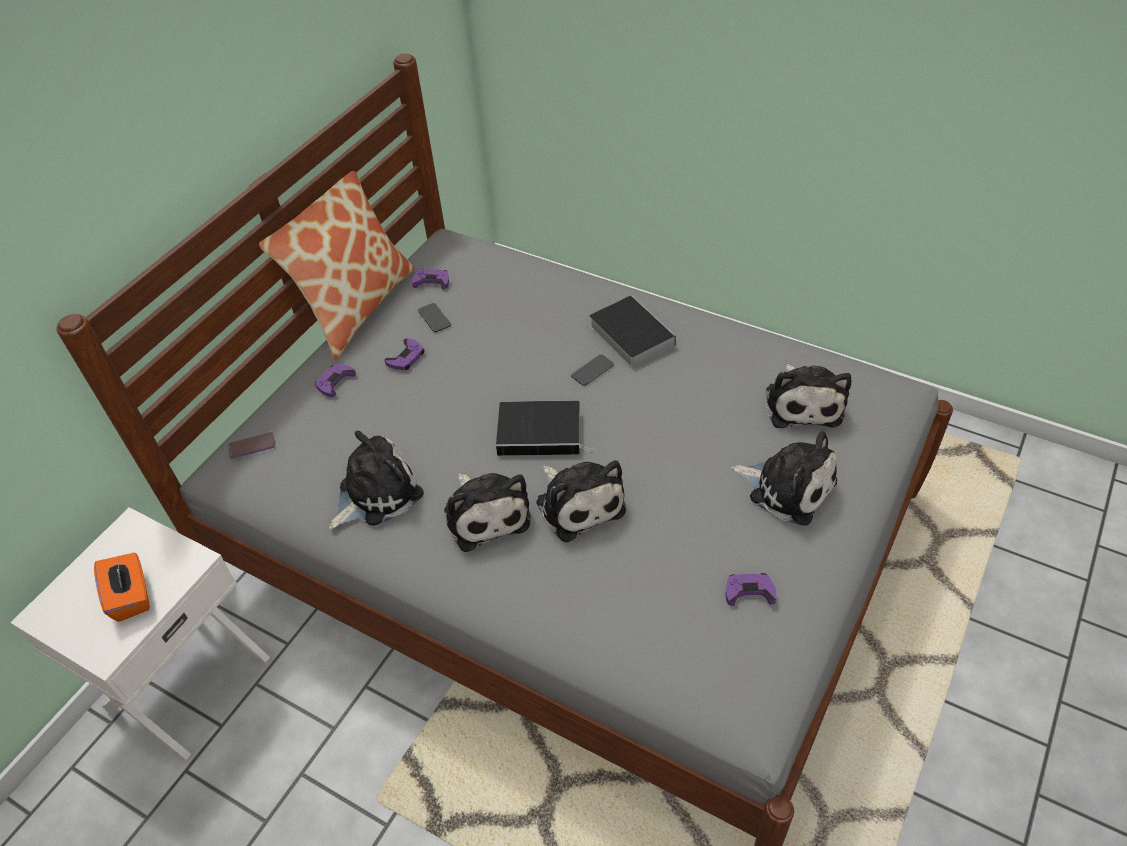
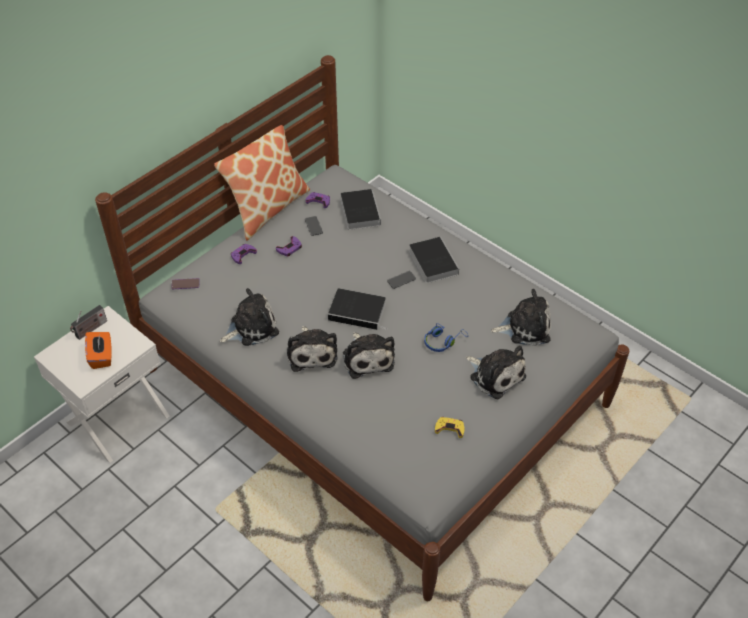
camera: 10 degrees right, 0 degrees up
(104, 554) = (90, 330): none -> radio
(497, 283) = (359, 211): none -> book
(688, 451) = (443, 341): none -> blue headphones
(749, 591) = (449, 428): purple game controller -> yellow game controller
(803, 403) = (525, 327): plush toy -> plush toy turned 105 degrees counterclockwise

